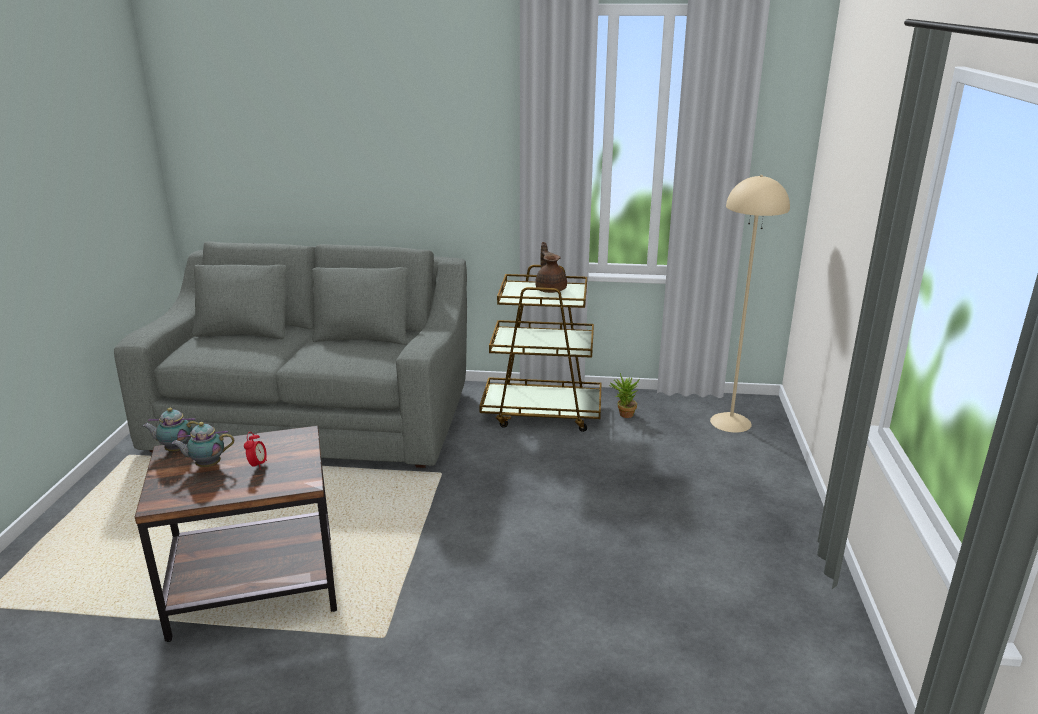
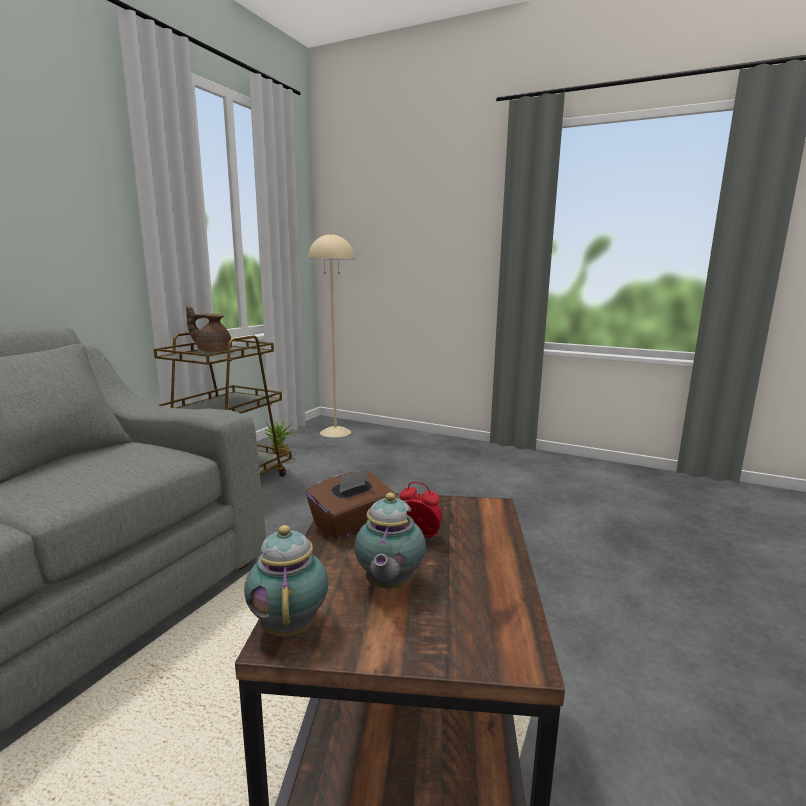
camera: 70 degrees left, 10 degrees down
(176, 450) = (290, 625): teapot -> teapot turned 150 degrees clockwise
(270, 442) = (352, 524): none -> brown tissue box

